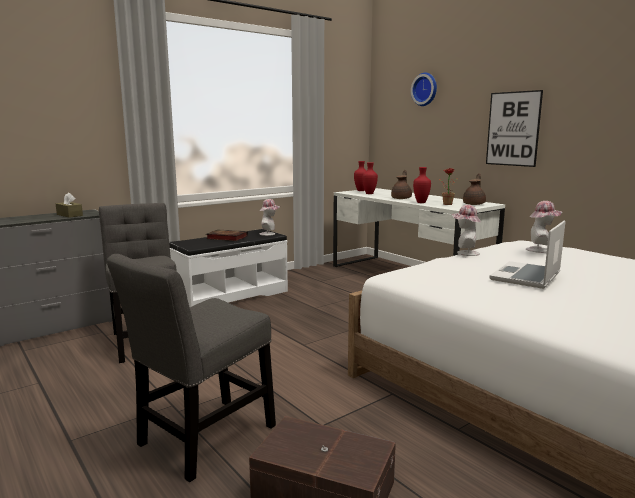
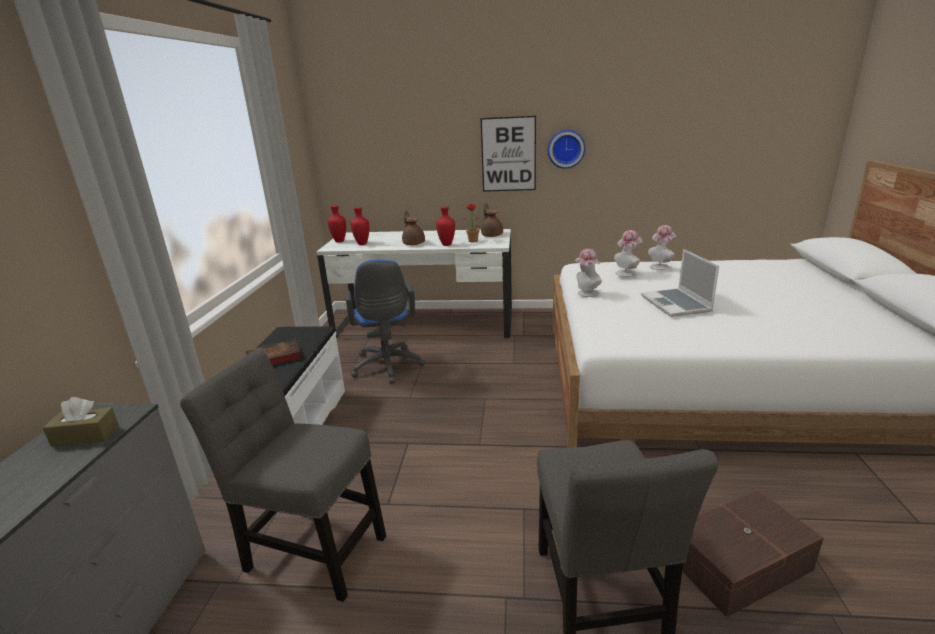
camera: 45 degrees left, 10 degrees up
(269, 234) = (311, 331): hat -> hat (660, 266)
(333, 290) = (387, 368): none -> blue office chair
(425, 89) = (393, 113): wall clock -> wall clock (566, 149)

